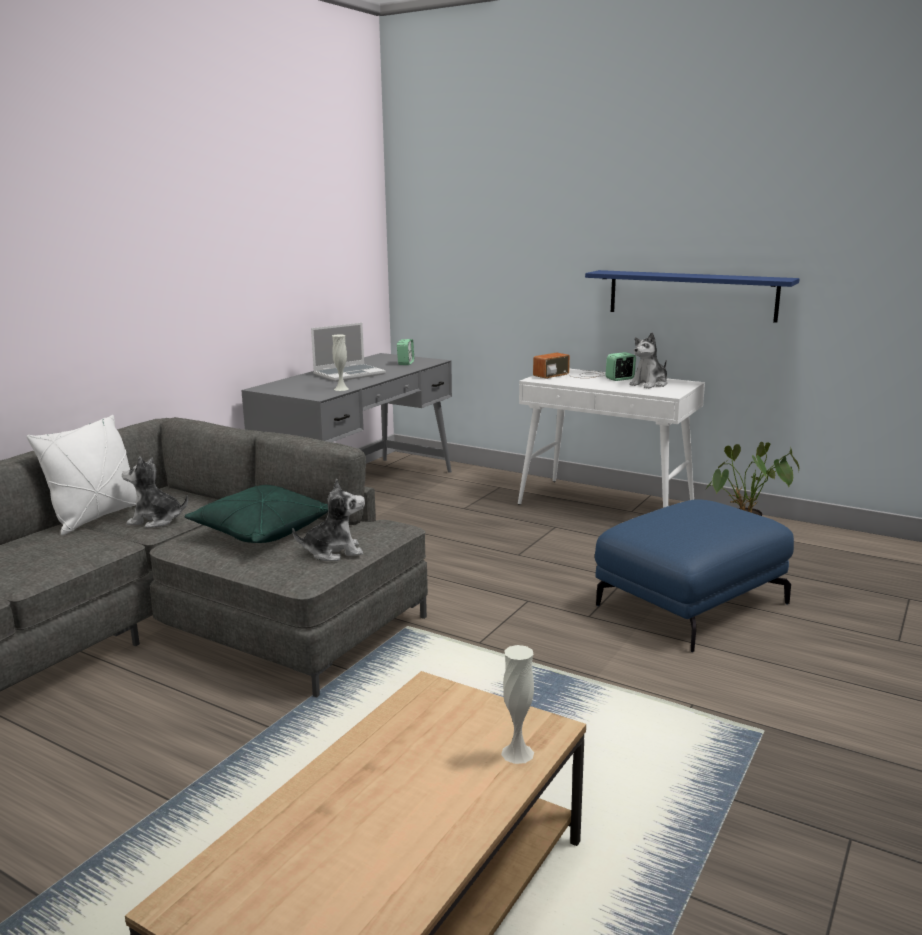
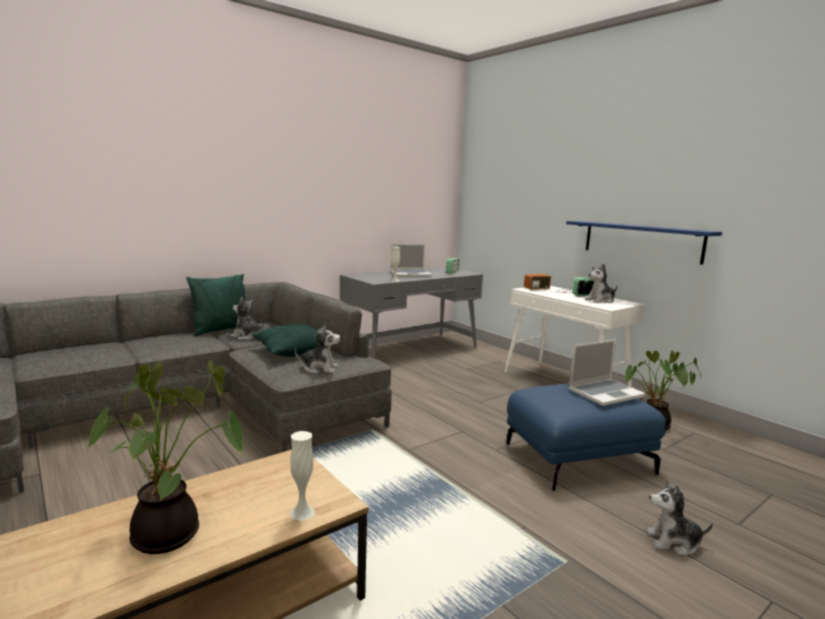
camera: 20 degrees right, 5 degrees down
(97, 517) = (221, 330): white pillow -> green pillow
(388, 829) = (172, 536): none -> potted plant
(718, 513) = (605, 393): none -> laptop
(851, 678) = (673, 542): none -> plush toy

